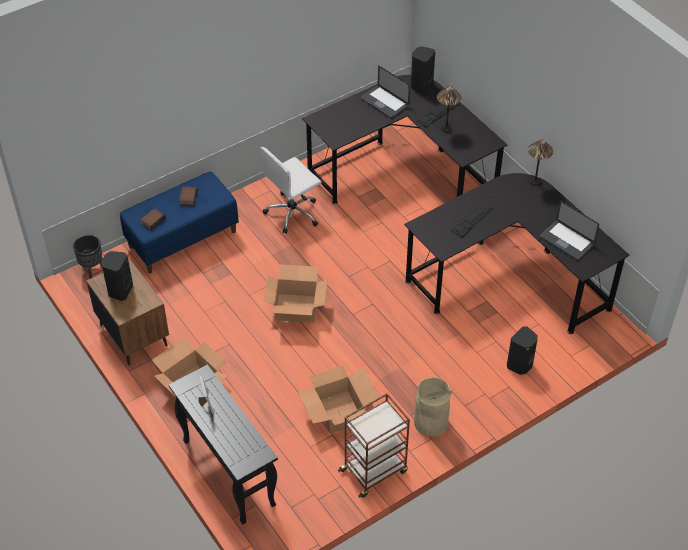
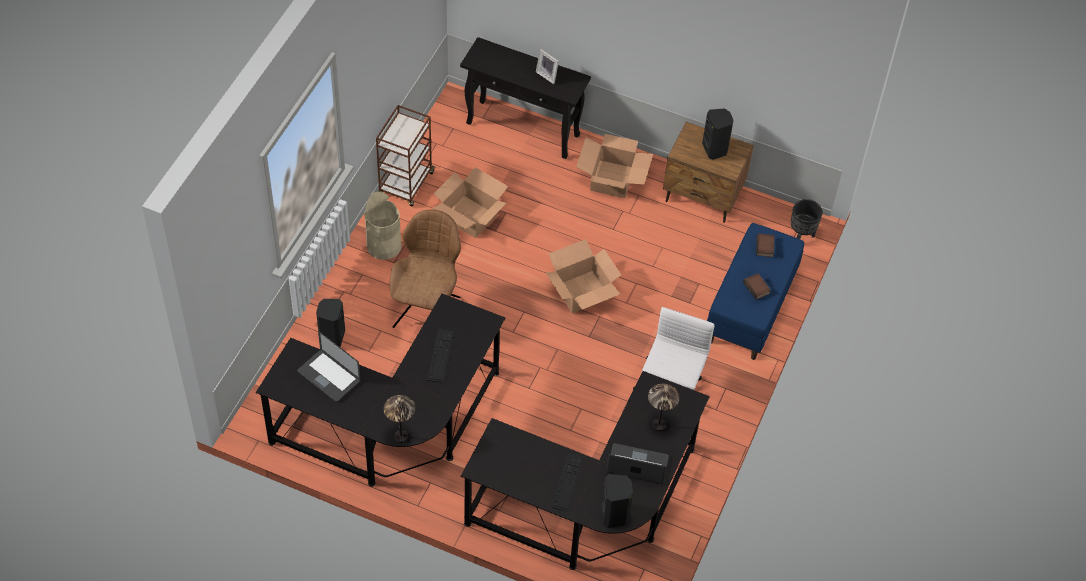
camera: 145 degrees right, 5 degrees up
(428, 350) = (427, 310): none -> brown chair
(446, 128) = (542, 462): table lamp -> table lamp (659, 425)
(566, 241) = (328, 376): laptop -> laptop turned 150 degrees counterclockwise

